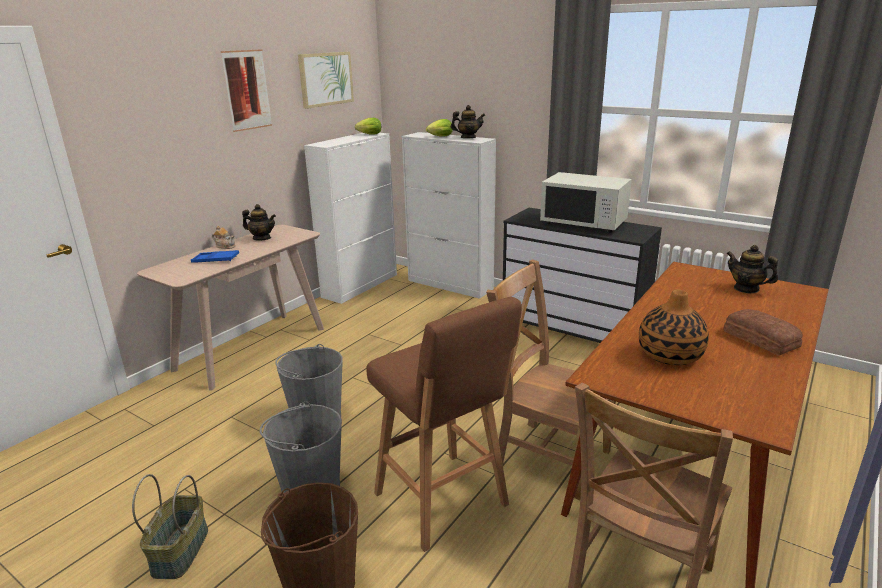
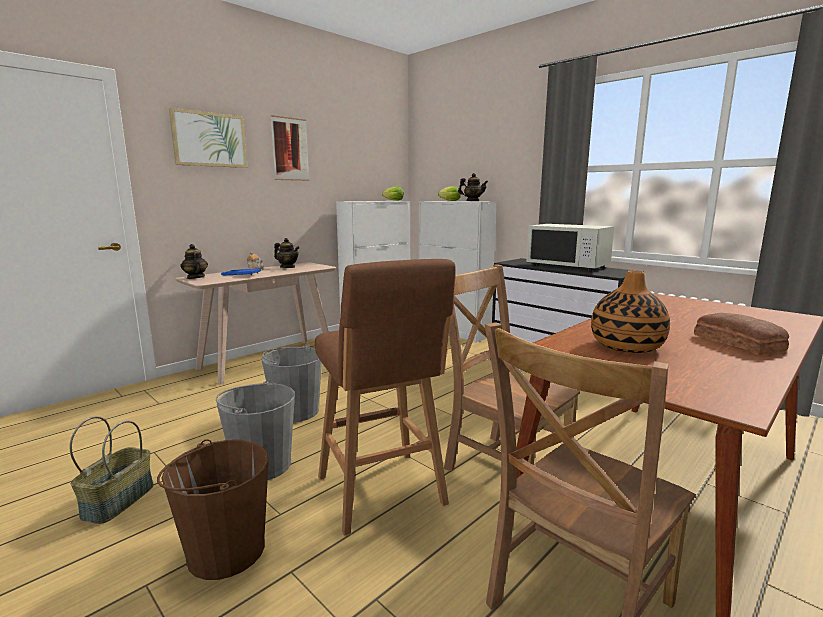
camera: 10 degrees right, 10 degrees down
(326, 79) = (360, 152): picture -> picture (209, 139)
(746, 289) = (727, 311): teapot -> teapot (195, 277)

